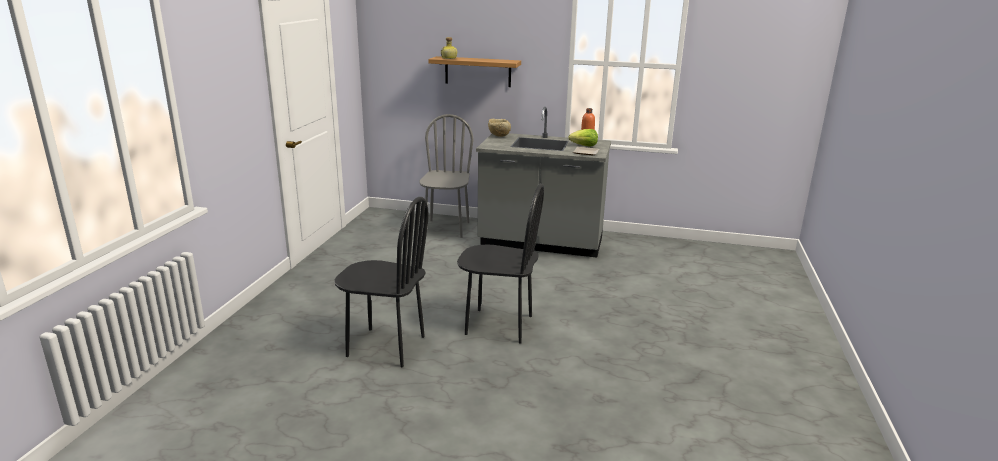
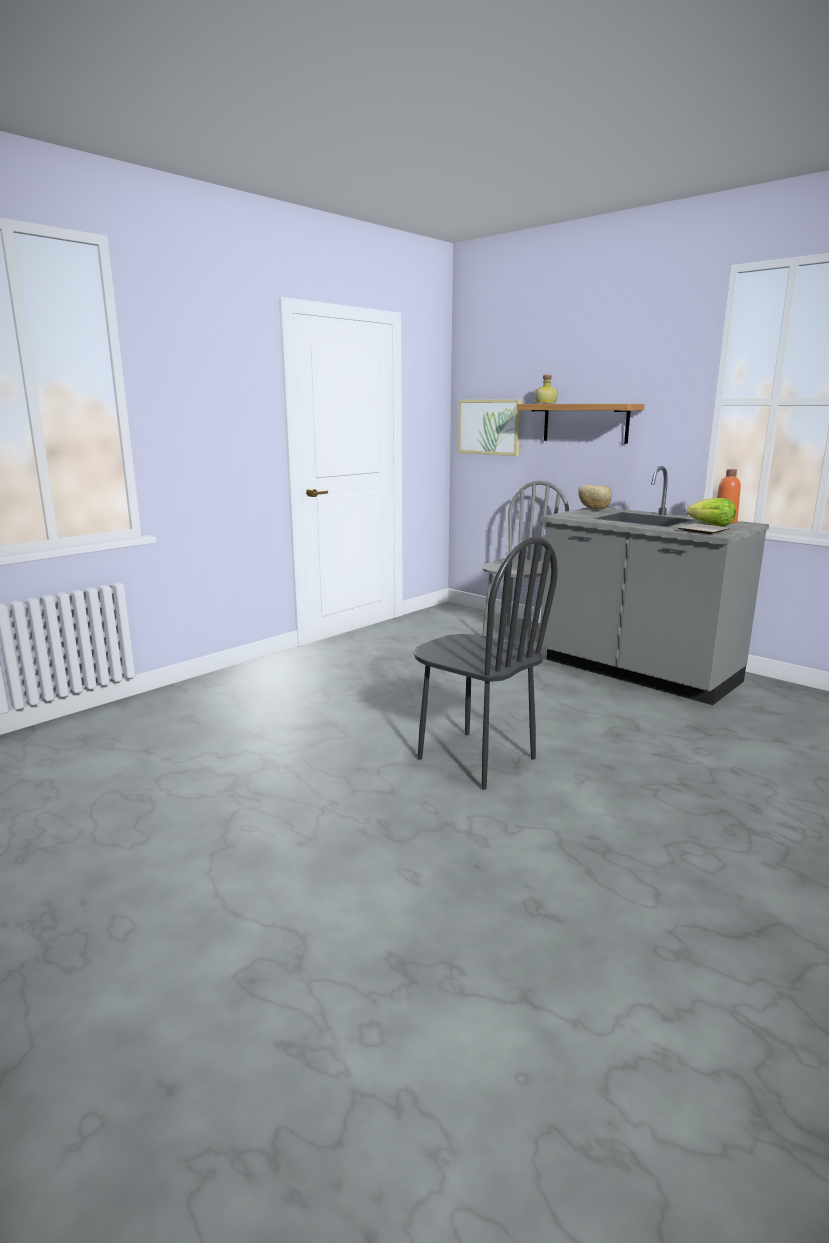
camera: 30 degrees right, 5 degrees down
(386, 346) = (306, 748): black chair -> none
(397, 71) = (489, 427): none -> picture

